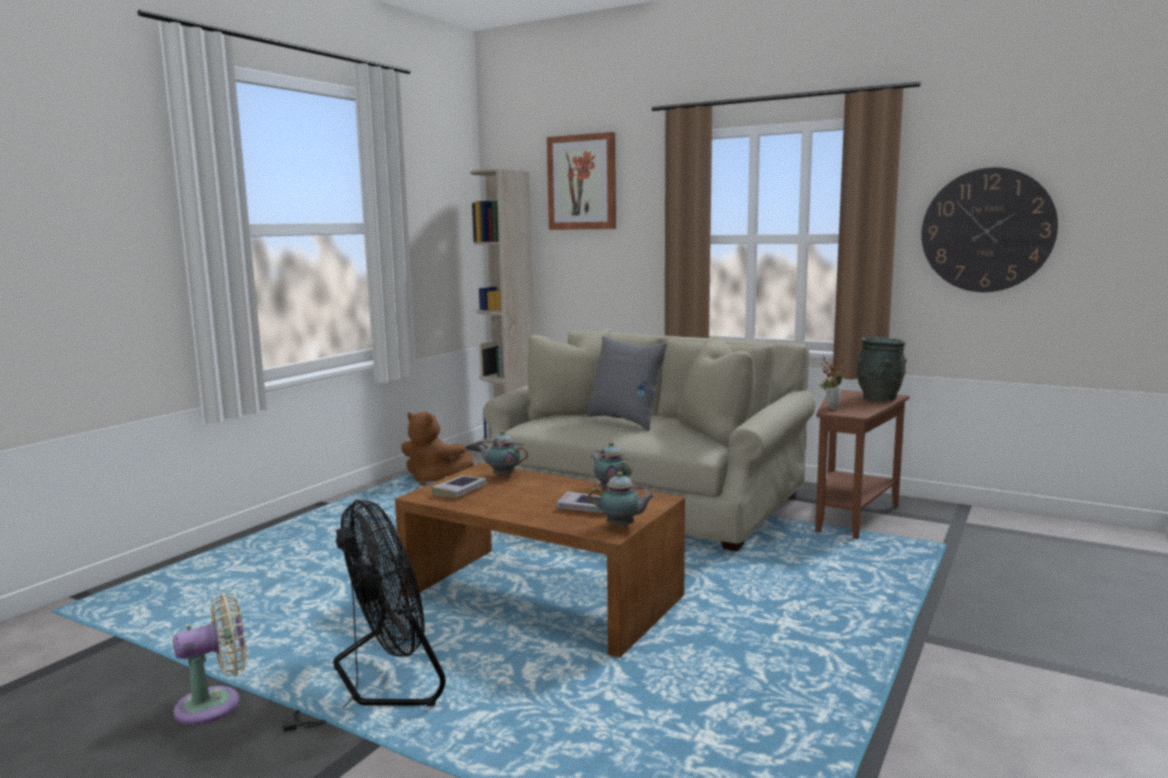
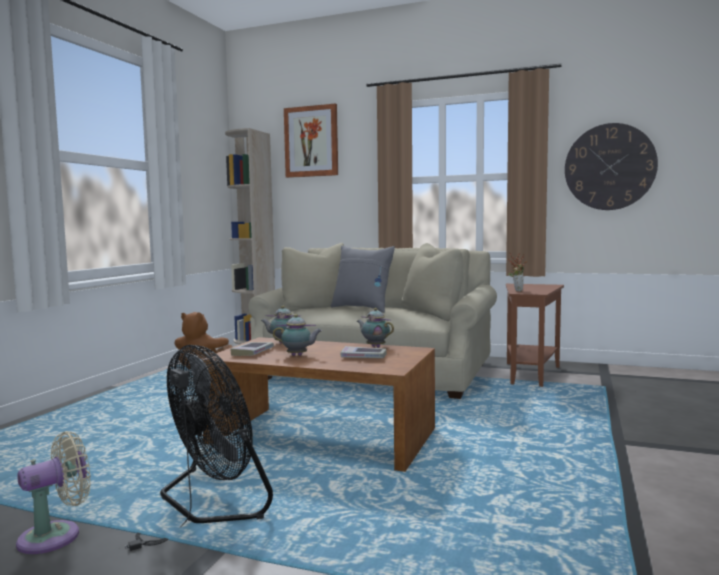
camera: 10 degrees left, 5 degrees down
(622, 526) = (399, 365): teapot -> teapot (298, 355)
(879, 398) = (545, 286): grey vase -> none

